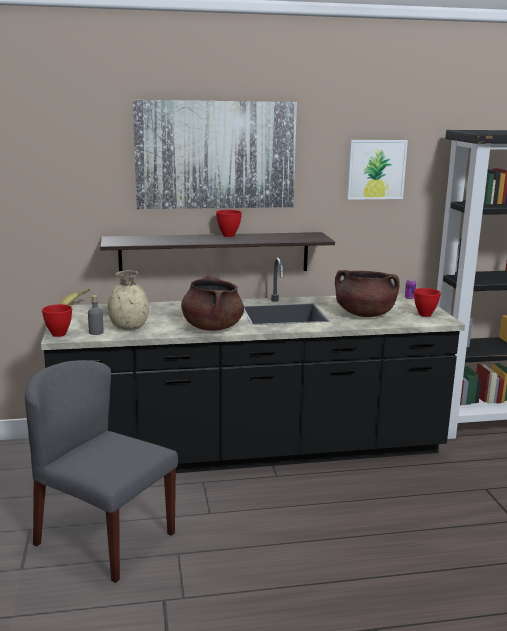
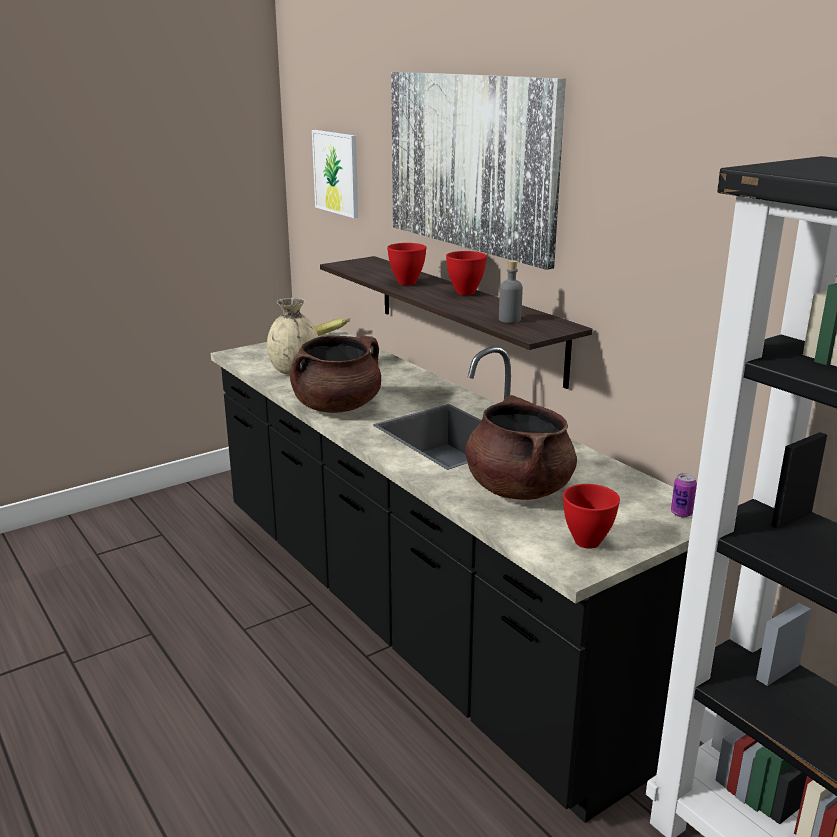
camera: 65 degrees right, 5 degrees up
(58, 334) = (242, 352): red bowl -> red bowl (406, 283)
(96, 332) = (263, 363): grey bottle -> grey bottle (509, 319)
(104, 538) = (162, 578): grey chair -> none
(376, 169) = (684, 228): picture -> picture (336, 173)

